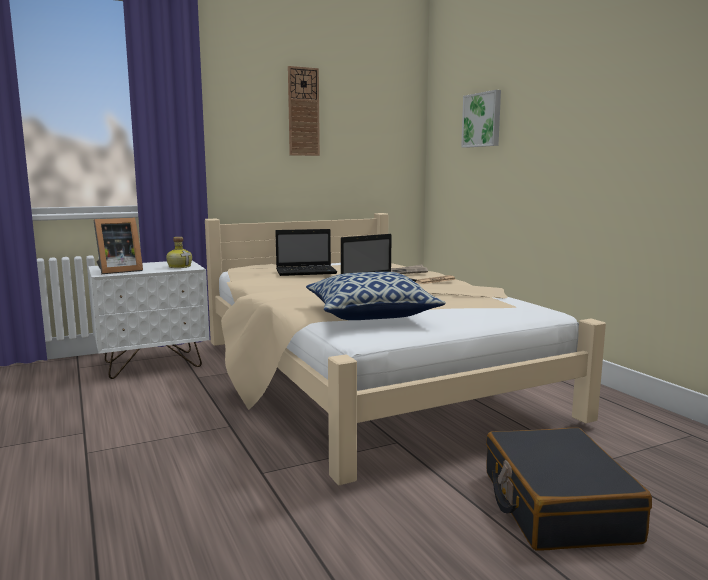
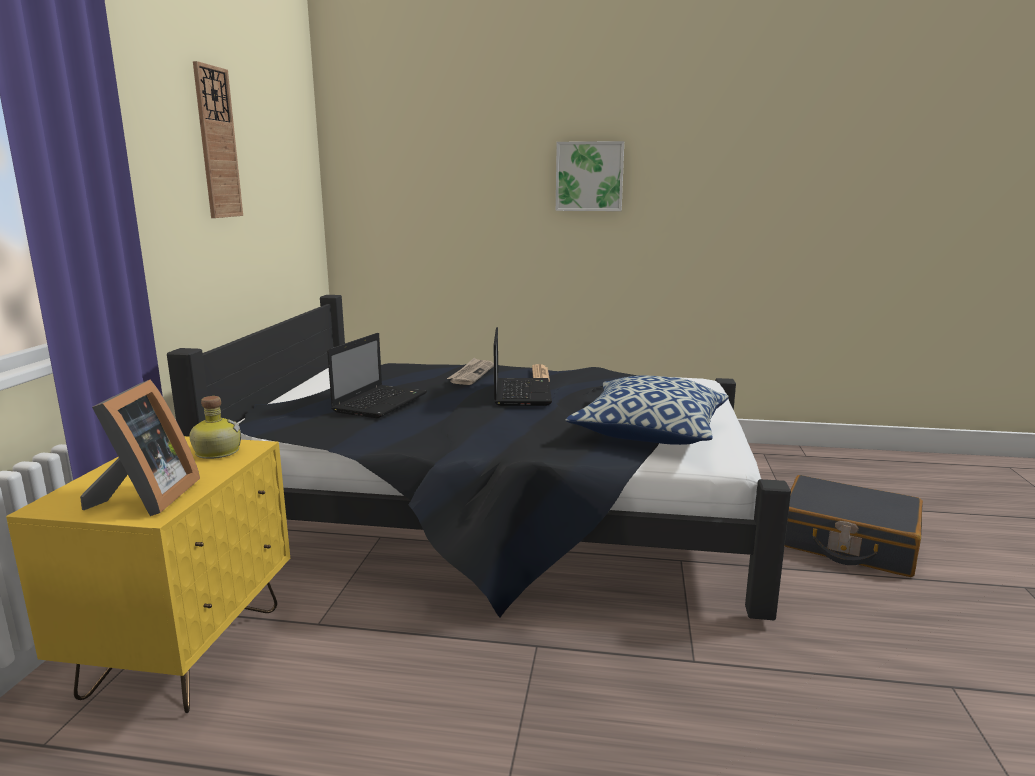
camera: 55 degrees left, 5 degrees up
(153, 364) = (186, 650): white nightstand -> yellow nightstand
(366, 380) = (502, 519): beige bed -> black bed
(482, 120) = (443, 165): picture -> picture (589, 176)

